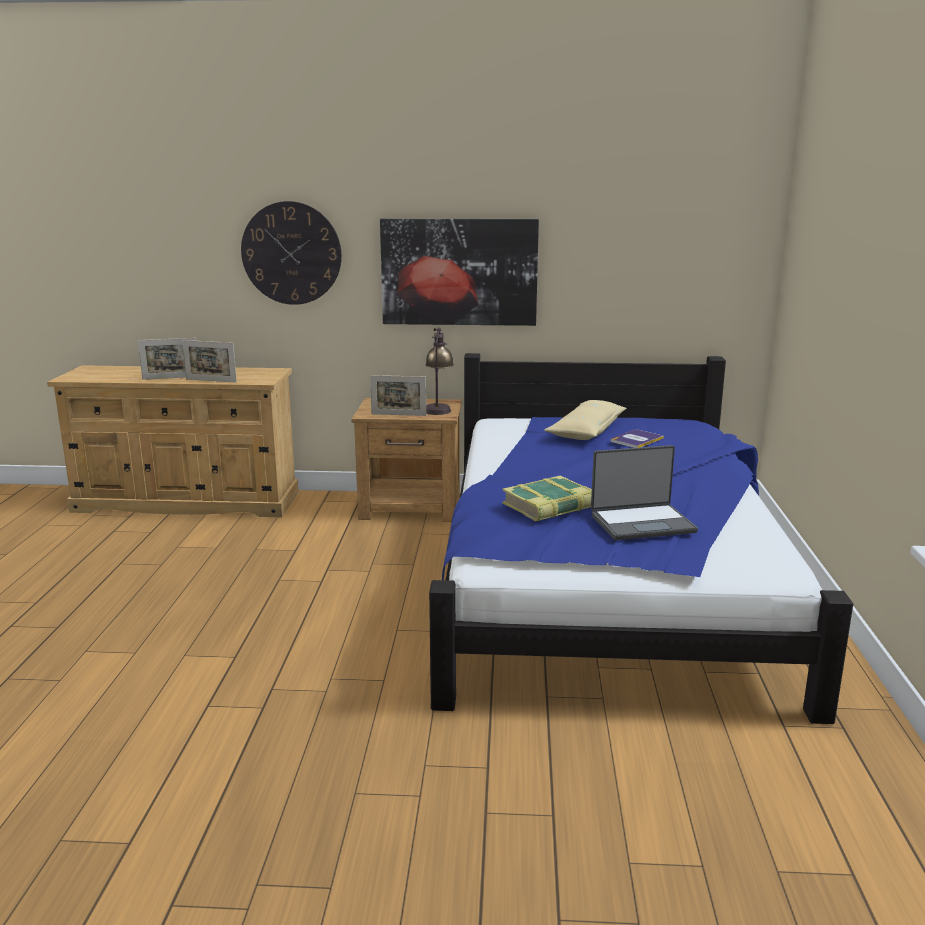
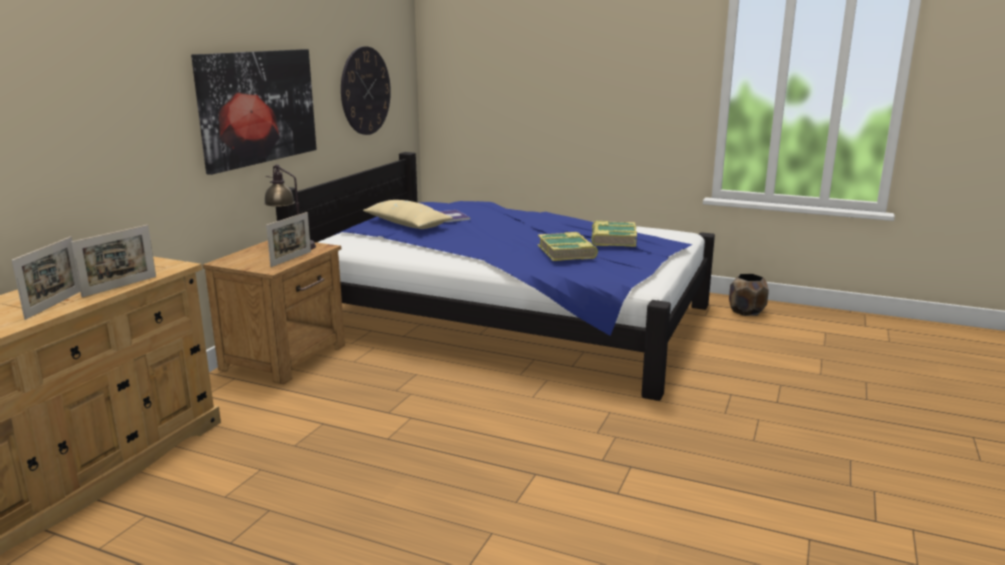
camera: 70 degrees left, 0 degrees up
(291, 253) = (107, 105): wall clock -> wall clock (365, 91)
(642, 523) = (613, 239): laptop -> book
(857, 768) = (746, 311): none -> brown planter

